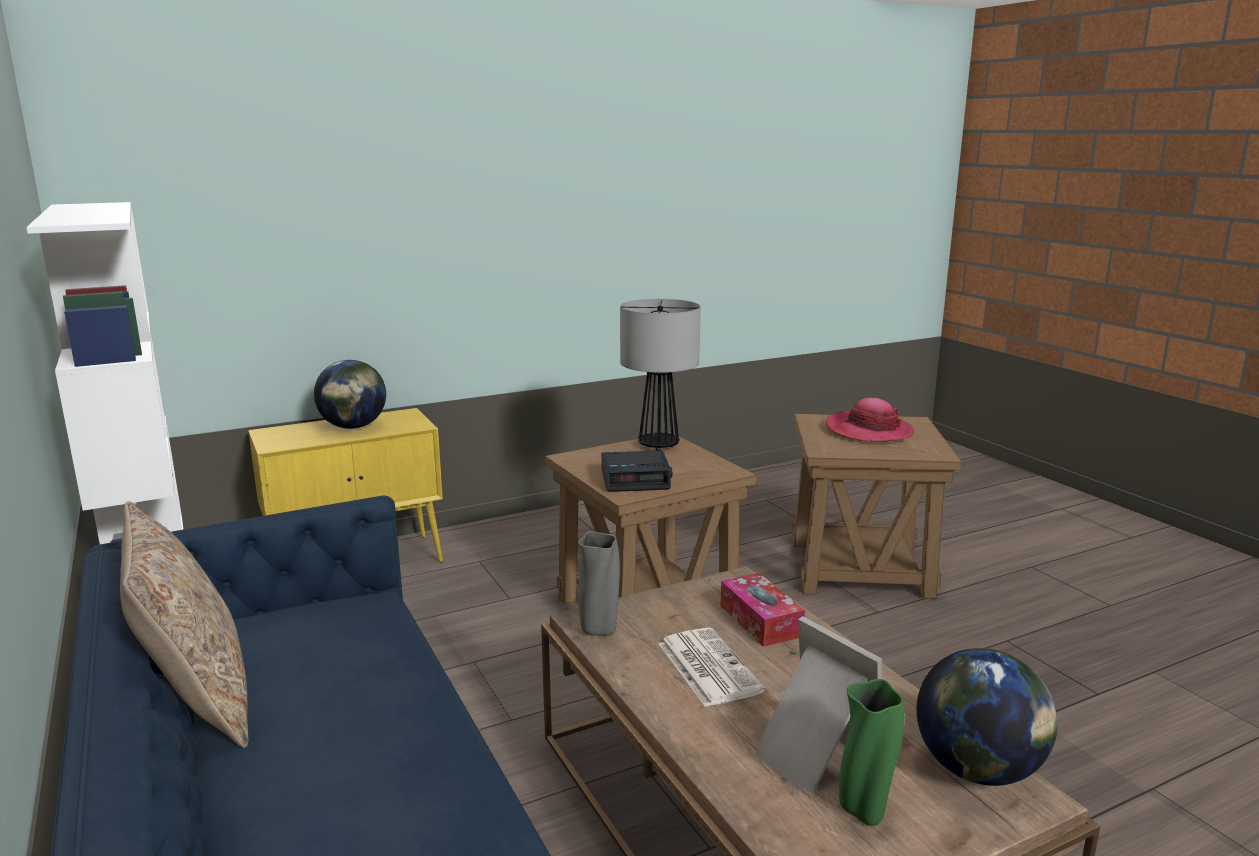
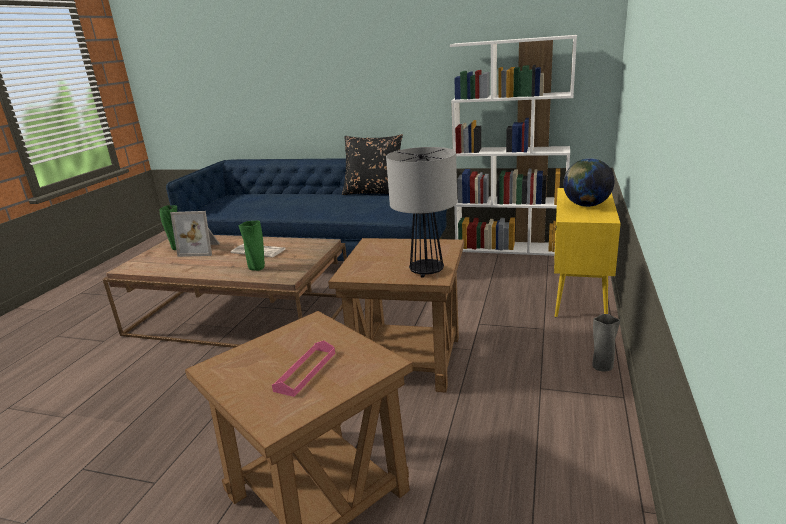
camera: 135 degrees right, 5 degrees up
(197, 701) = (374, 192): beige pillow -> black pillow
(599, 630) = (313, 242): grey vase -> grey vase (602, 367)
(636, 479) = (385, 249): alarm clock -> none
(760, 621) = (257, 269): tissue box -> green vase
(869, 431) = (305, 371): hat -> pink tray
(978, 770) = (144, 266): globe -> none

